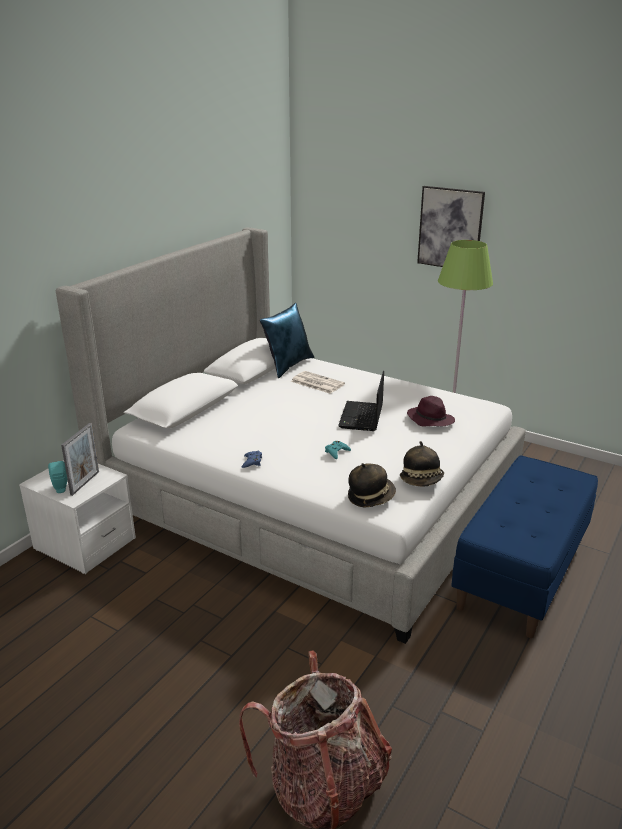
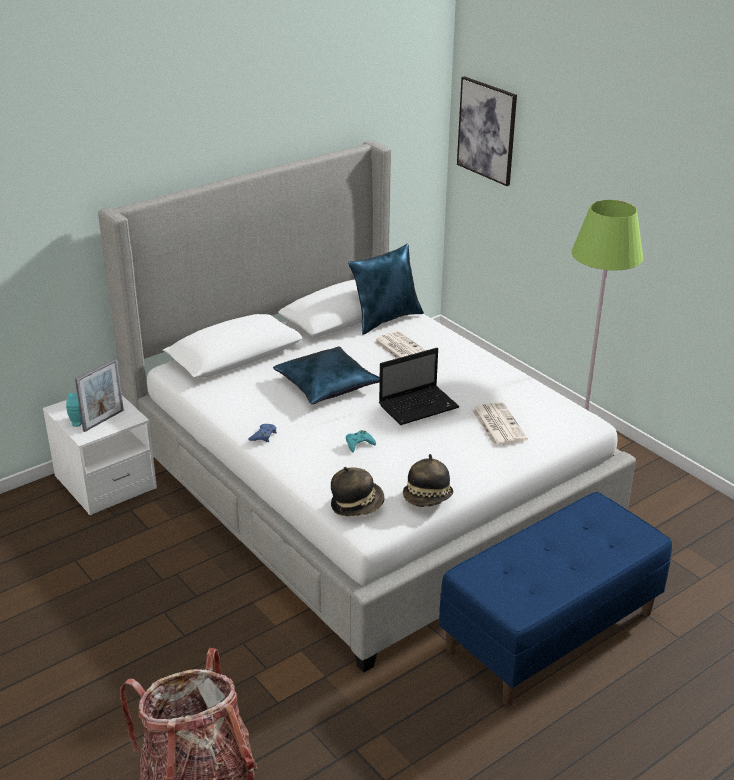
camera: 20 degrees right, 5 degrees up
(277, 416) = (327, 385): none -> blue pillow
(361, 417) = (419, 406): laptop -> laptop turned 150 degrees counterclockwise
(429, 419) = (498, 424): purple hat -> newspaper
(450, 228) = (616, 178): picture -> picture (487, 130)

